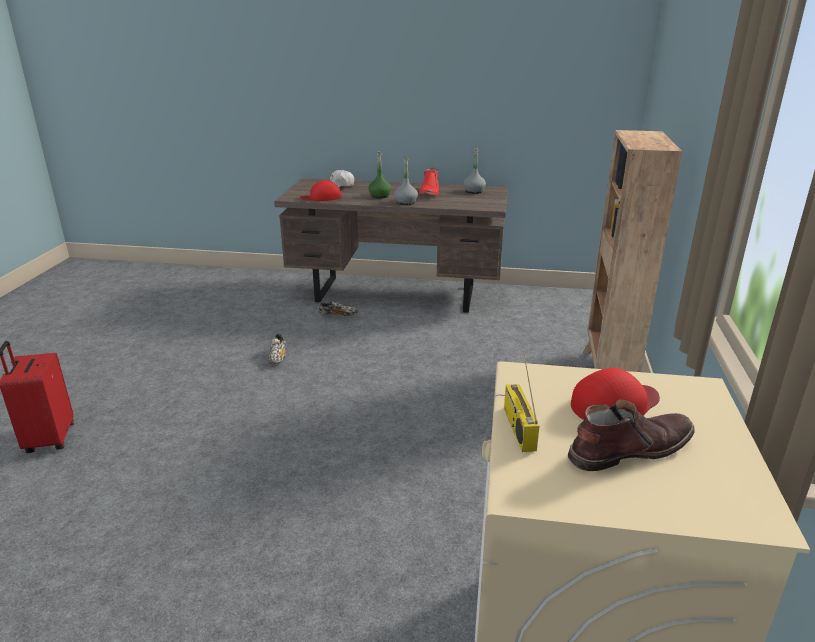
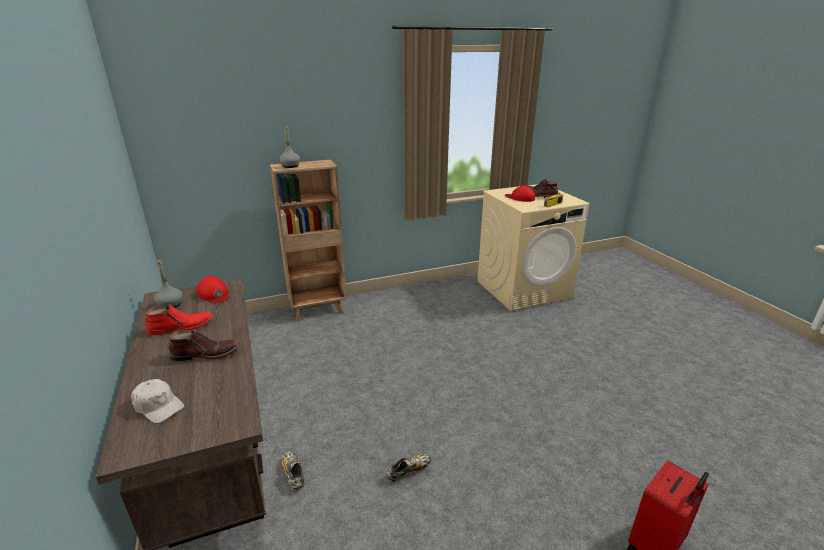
camera: 120 degrees left, 0 degrees up
(321, 197) = (227, 396): red cap -> red cap (214, 294)
(380, 196) = (206, 354): green bottle -> brown boot
(405, 202) = (230, 329): grey bottle -> grey bottle (290, 166)

